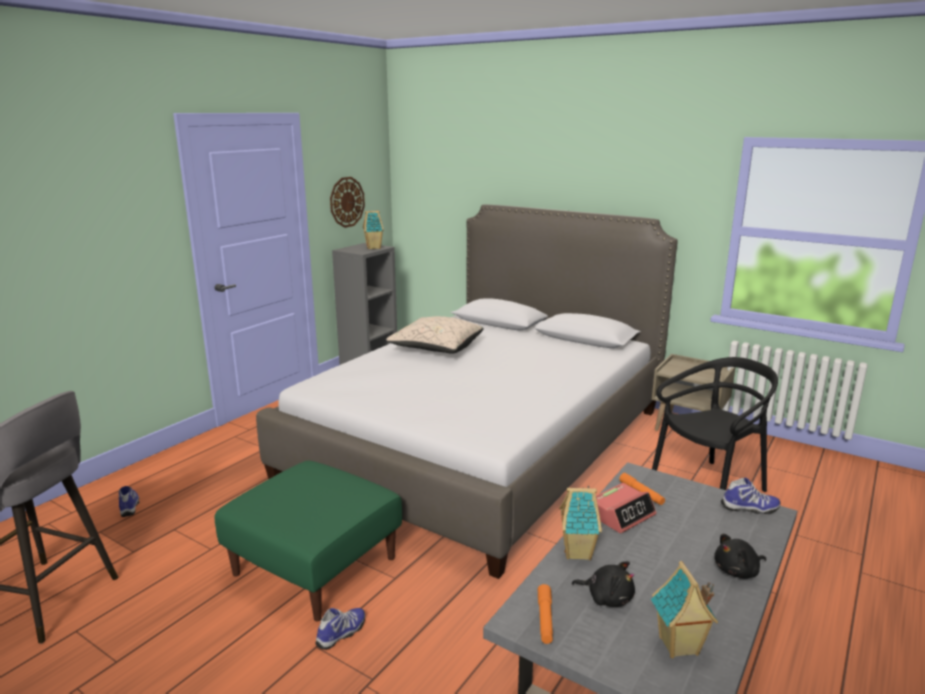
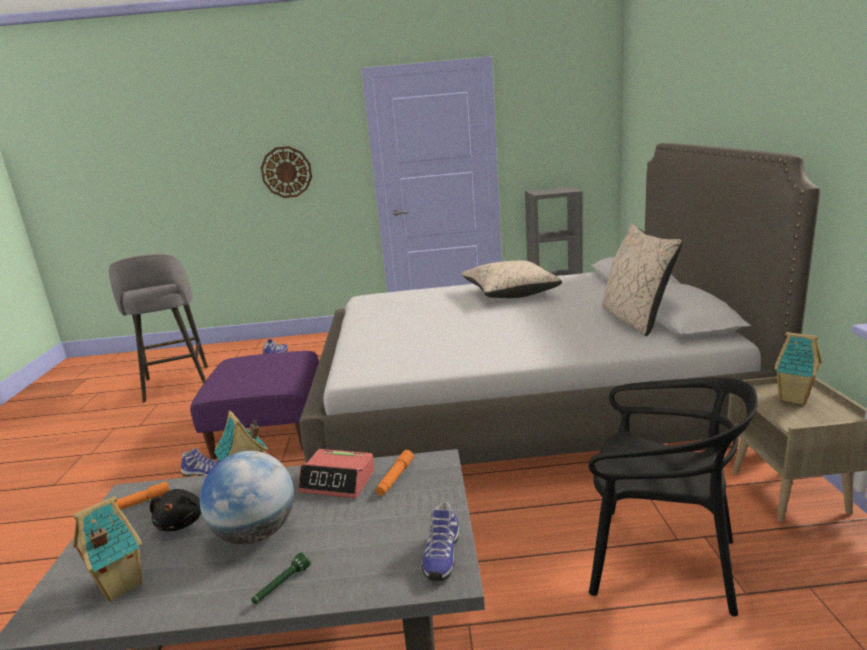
camera: 55 degrees right, 0 degrees up
(316, 566) = (269, 430): green ottoman -> purple ottoman
(347, 202) = (551, 143): wall clock -> wall clock (286, 172)
(374, 248) = (562, 190): toy house -> toy house (794, 398)
(564, 345) = (635, 319): none -> beige pillow
(660, 566) = (256, 533): none -> globe
(738, 571) = (281, 585): black plush toy -> green flashlight
(750, 508) = (441, 555): shoe -> shoe turned 45 degrees clockwise

